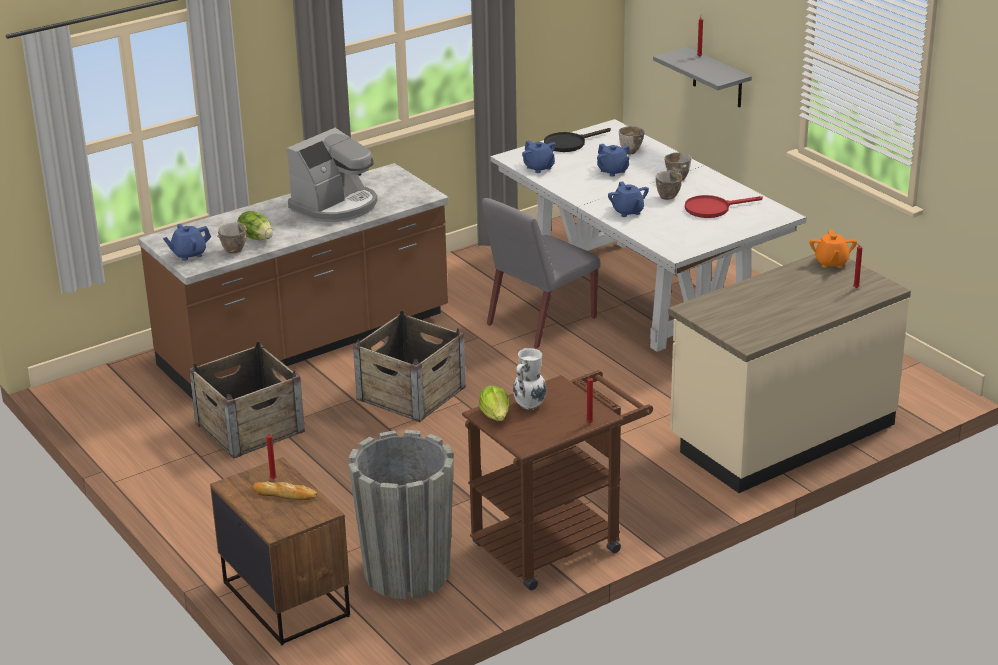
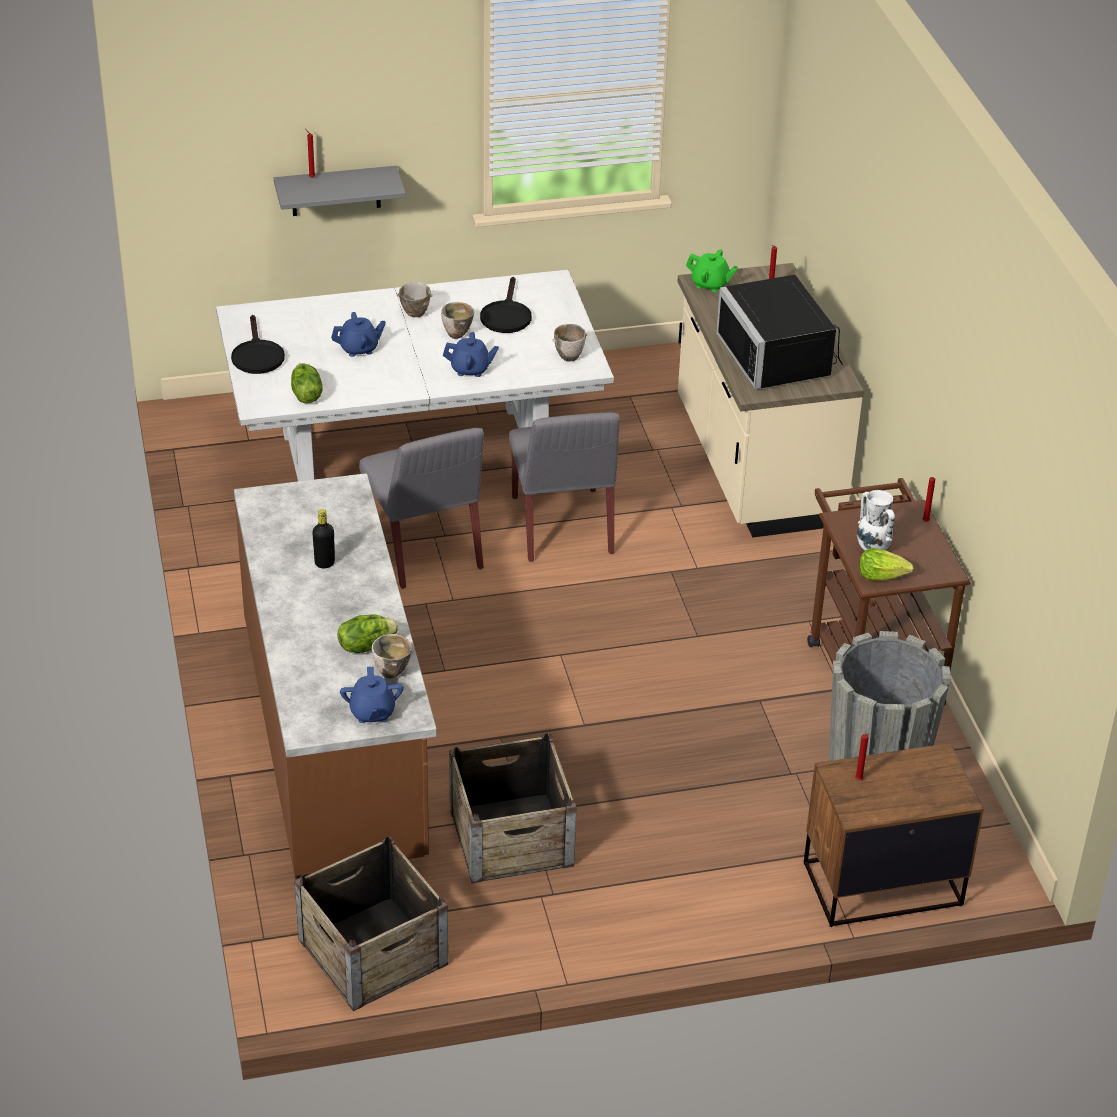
camera: 70 degrees left, 10 degrees up
(285, 494) = (894, 777): bread -> none
(335, 206) = (324, 563): coffee machine -> black bottle
(411, 393) = (516, 688): crate -> crate (372, 952)
(539, 168) = (305, 395): blue teapot -> lettuce
(616, 368) = (562, 526): none -> grey chair
(631, 152) = (319, 322): bowl -> bowl (570, 357)
(713, 208) = (506, 315): red frying pan -> black frying pan
(757, 311) = (781, 356): none -> black microwave
(831, 263) = (710, 284): orange teapot -> green teapot

